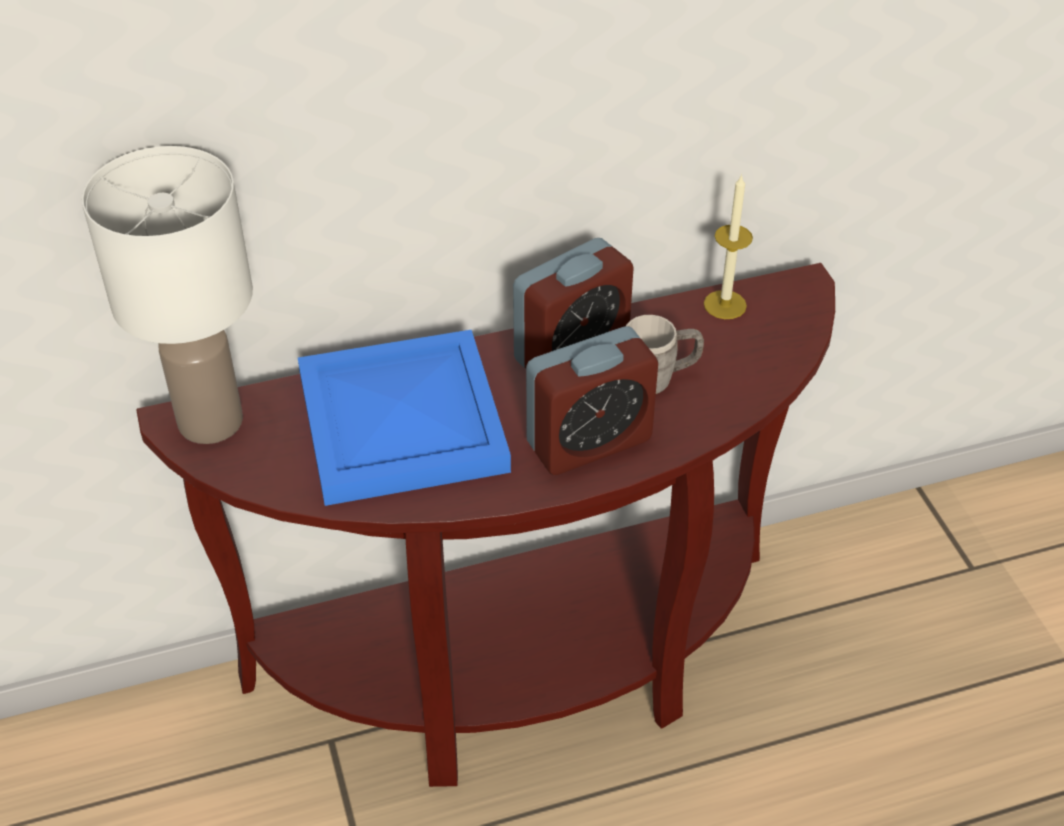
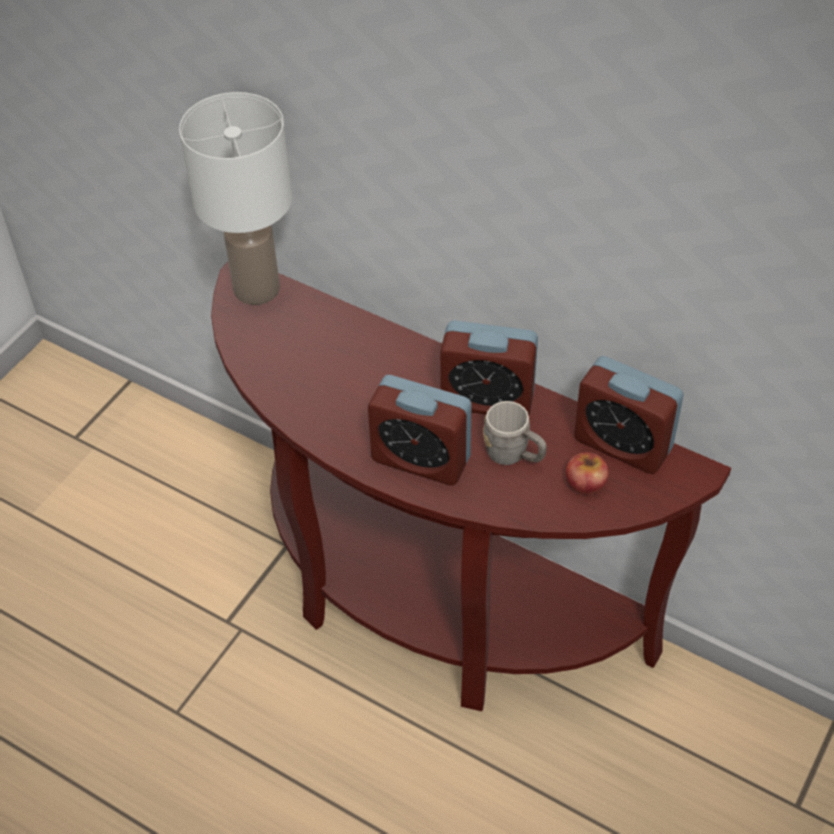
camera: 50 degrees right, 5 degrees up
(398, 421) = (342, 363): blue tray -> none
(725, 305) = (622, 444): candle -> alarm clock
(741, 353) = (586, 482): none -> apple

